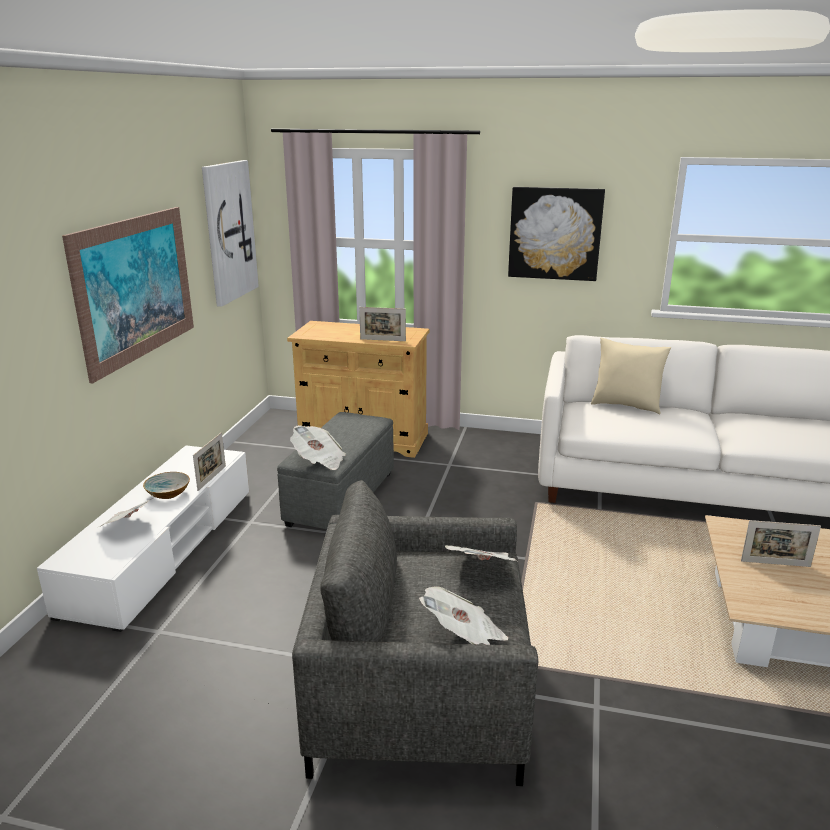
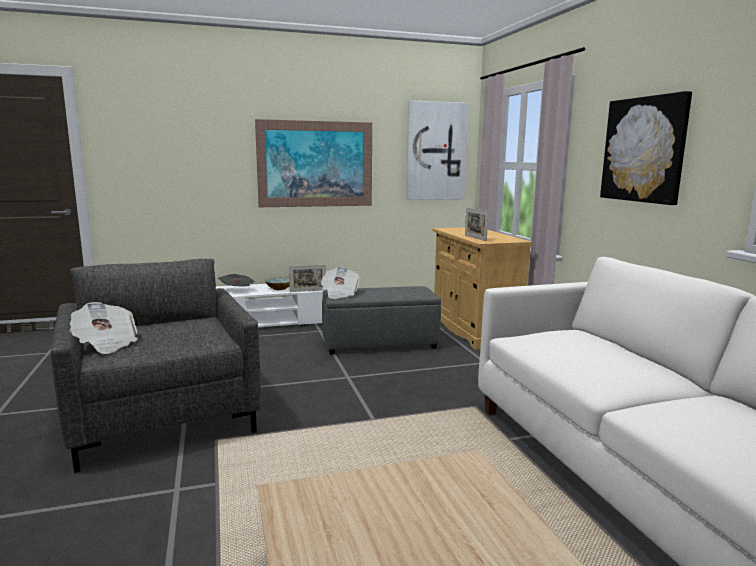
camera: 60 degrees right, 10 degrees down
(483, 569) = (197, 337): newspaper -> none
(626, 405) = (605, 343): beige pillow -> none
(775, 564) = (408, 508): picture frame -> none

